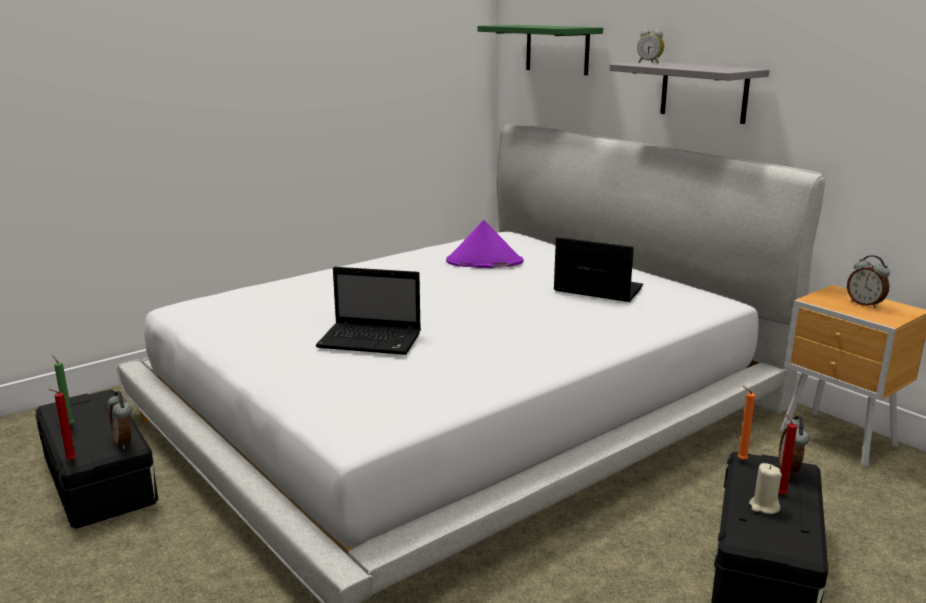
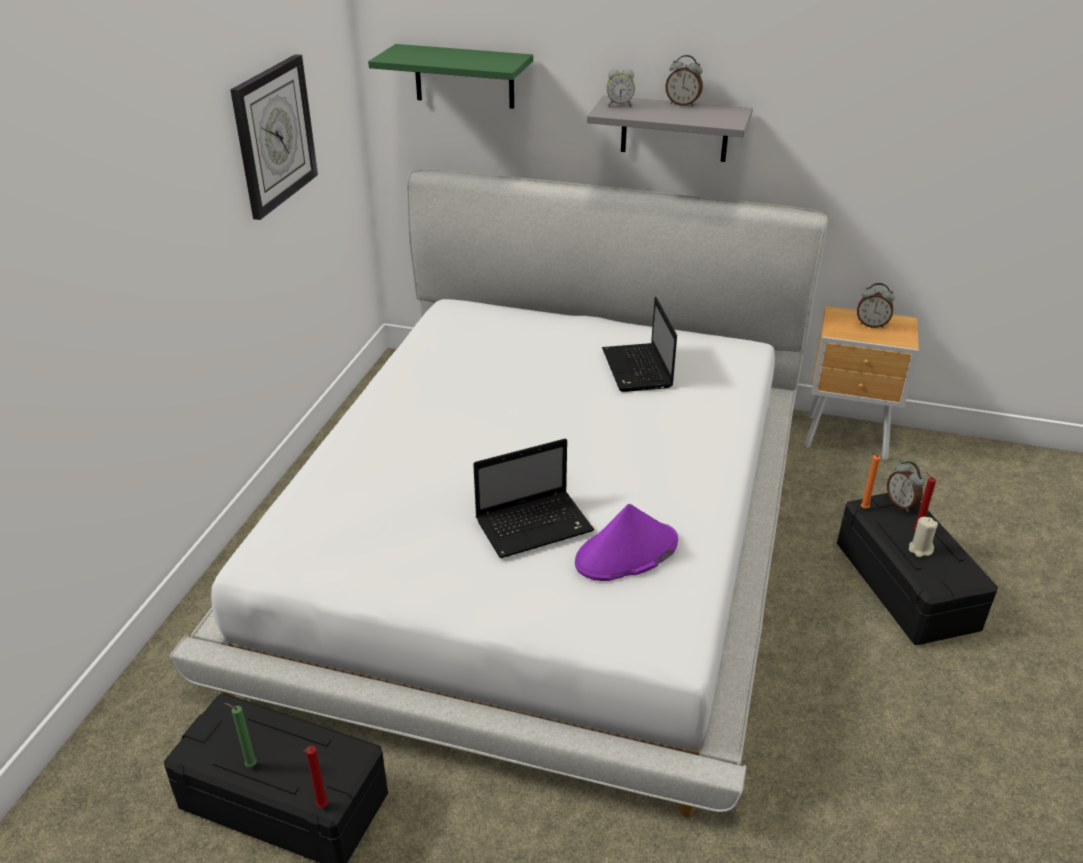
camera: 35 degrees left, 15 degrees up
(125, 443) = (349, 754): alarm clock -> alarm clock (682, 104)
(379, 60) = (274, 135): none -> wall clock
(484, 262) = (488, 362): purple hat -> purple hat (626, 553)
(596, 290) = (638, 370): laptop -> laptop turned 90 degrees counterclockwise

